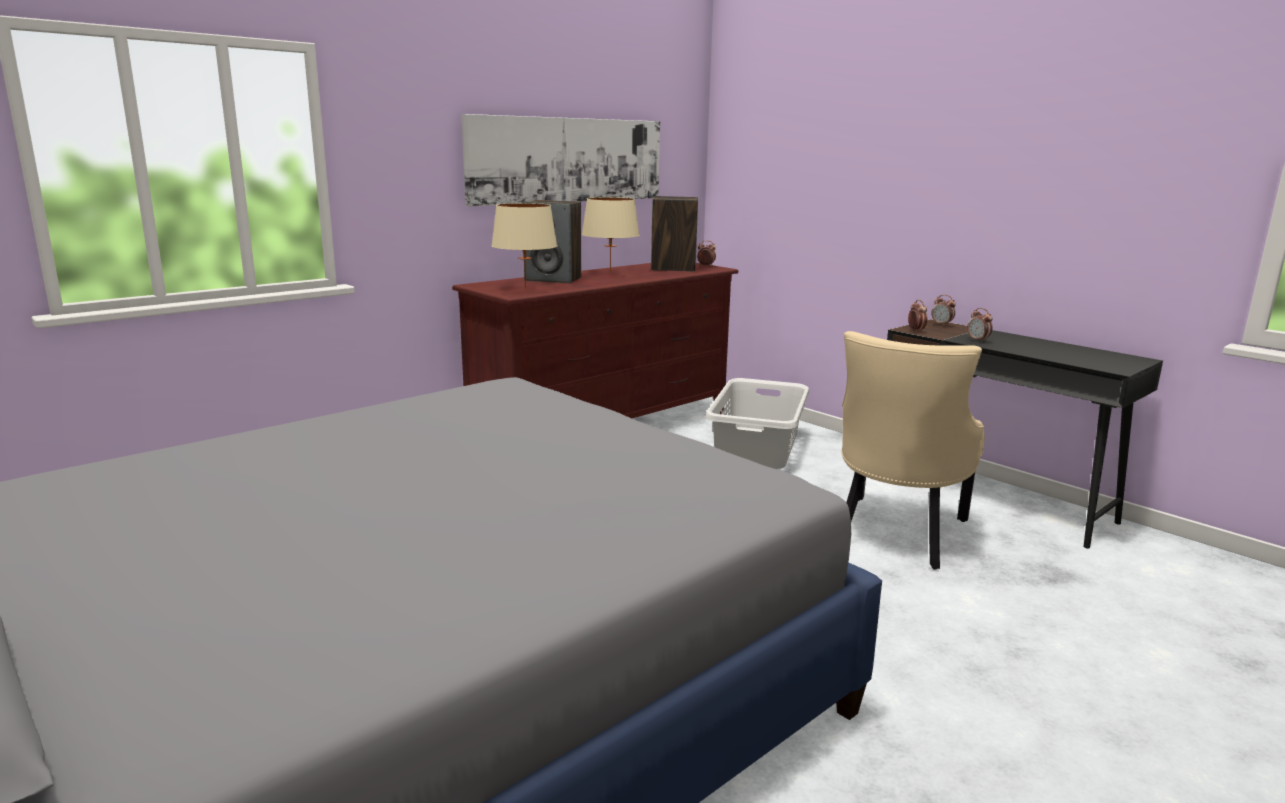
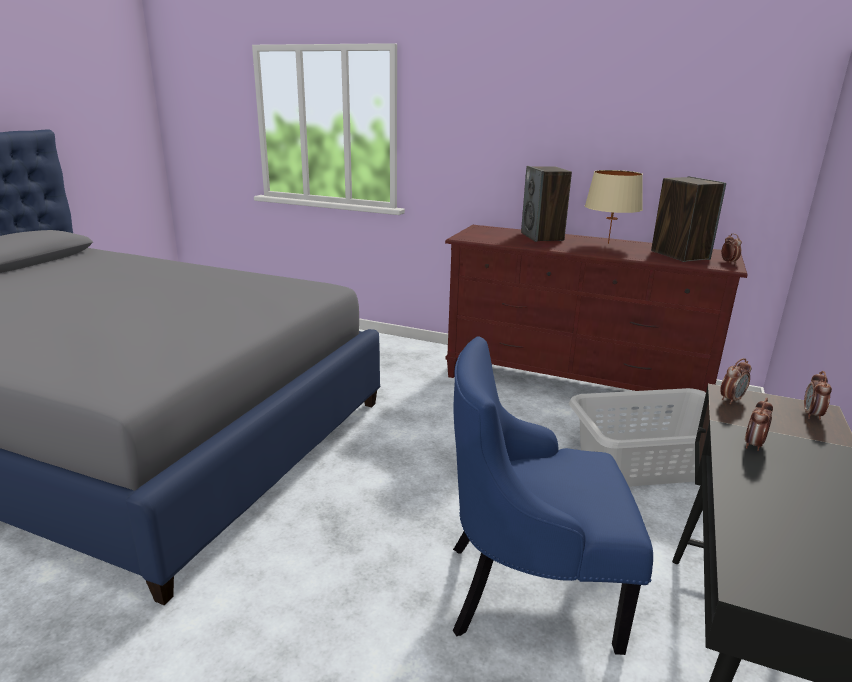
camera: 65 degrees right, 5 degrees up
(525, 288) = (491, 236): beige table lamp -> none
(568, 160) = (606, 133): picture -> none
(897, 531) = (533, 592): beige chair -> blue chair

